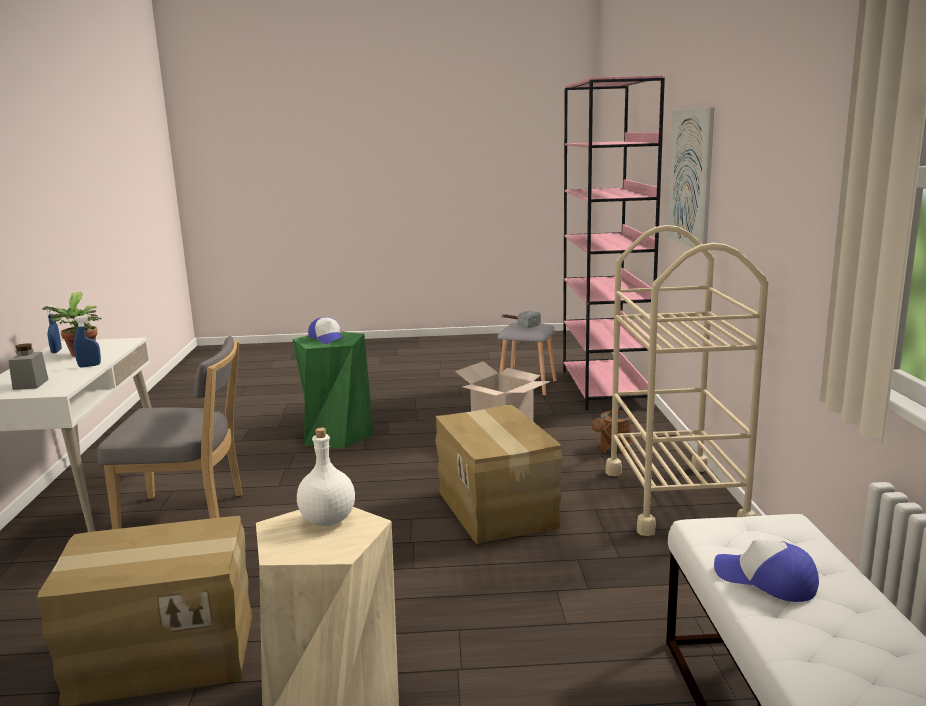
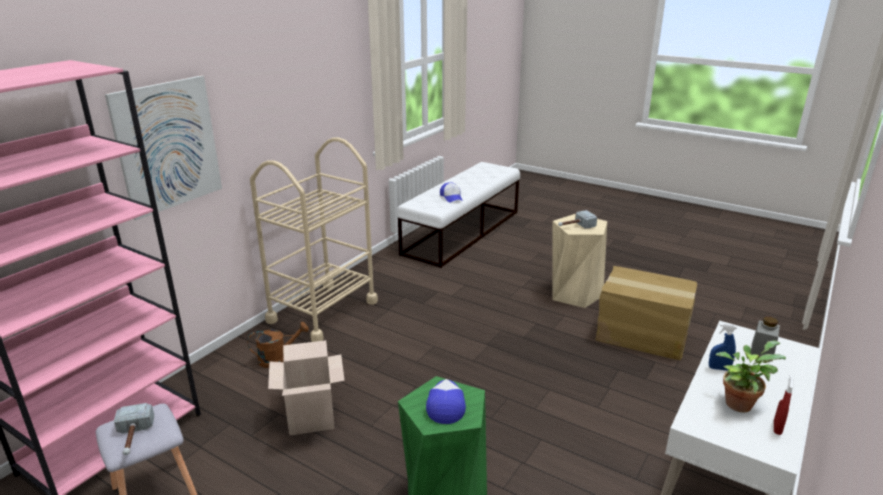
camera: 145 degrees left, 10 degrees up
(56, 351) = (777, 428): blue spray bottle -> red spray bottle
(189, 517) = (622, 432): grey chair -> none
(329, 520) = (575, 226): white bottle -> hammer
(498, 508) = (417, 346): cardboard box -> none

